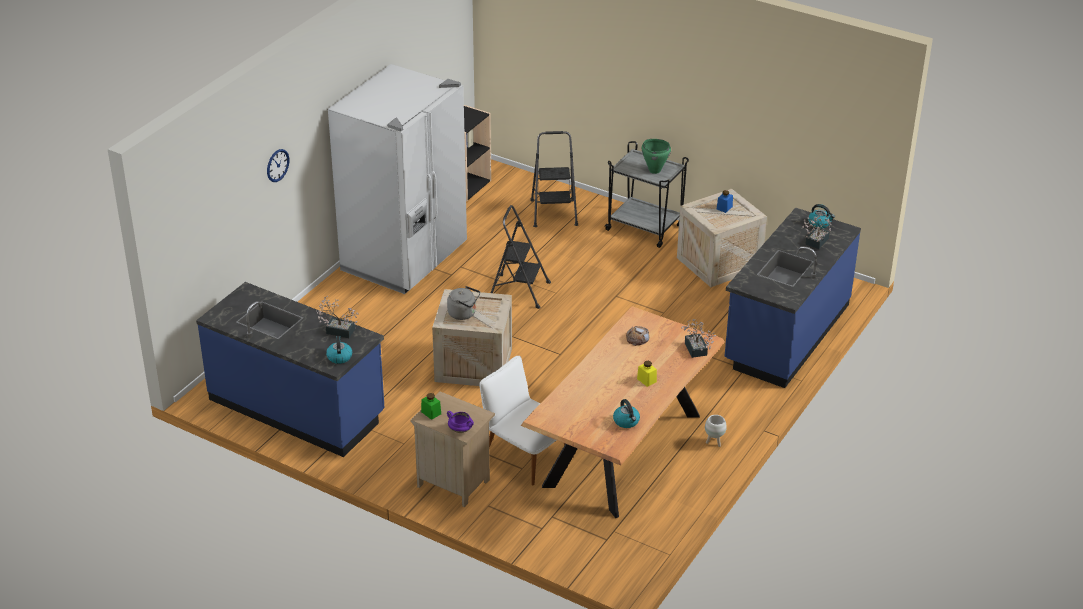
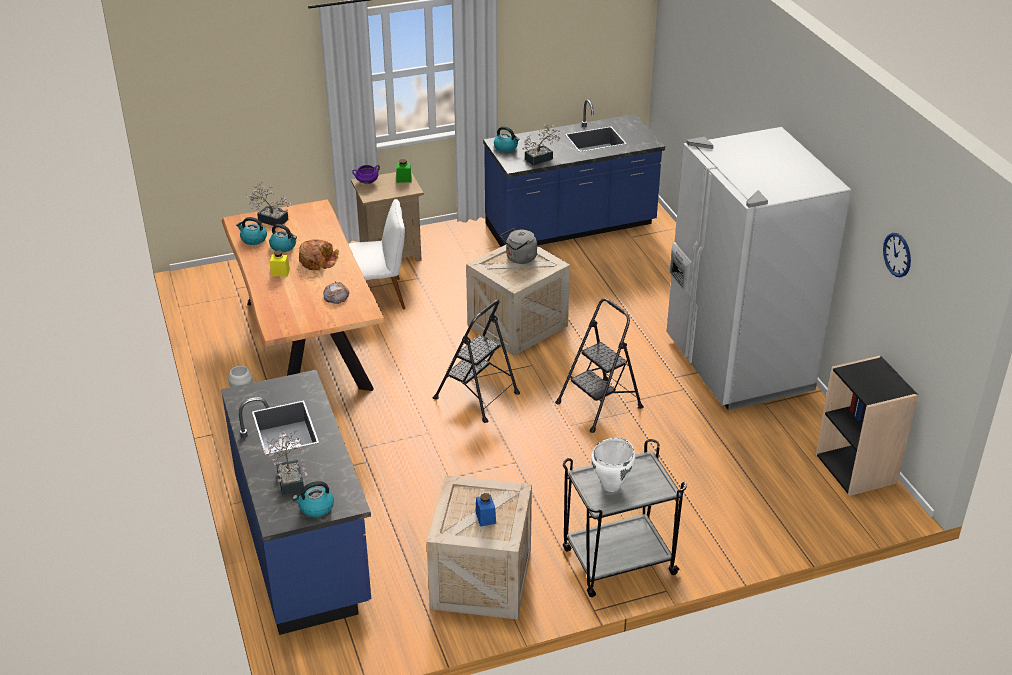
camera: 130 degrees right, 0 degrees up
(277, 165) = (738, 112): wall clock -> wall clock (897, 254)
(554, 211) = (729, 509): black step ladder -> black step ladder (478, 396)
(609, 372) = (318, 260): none -> bread
(615, 400) = (283, 246): none -> kettle
(654, 170) = (612, 486): green cooking pot -> white cooking pot
(696, 351) = (272, 316): potted plant -> potted plant (270, 219)

